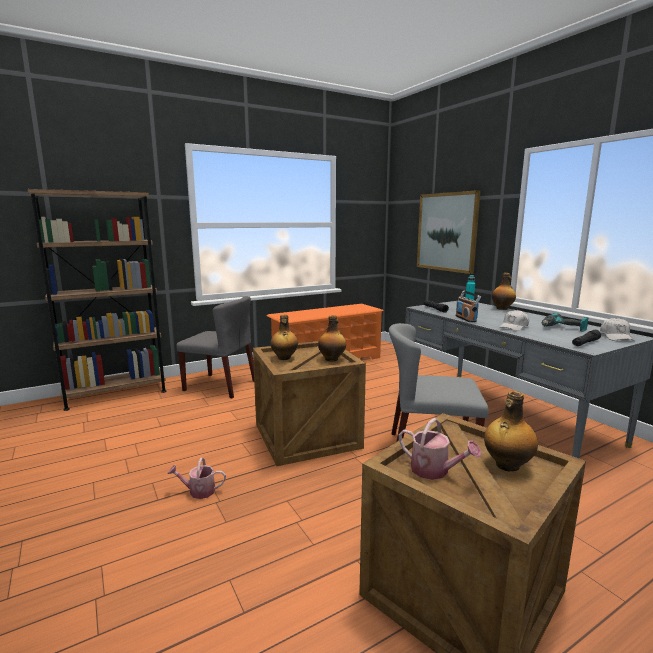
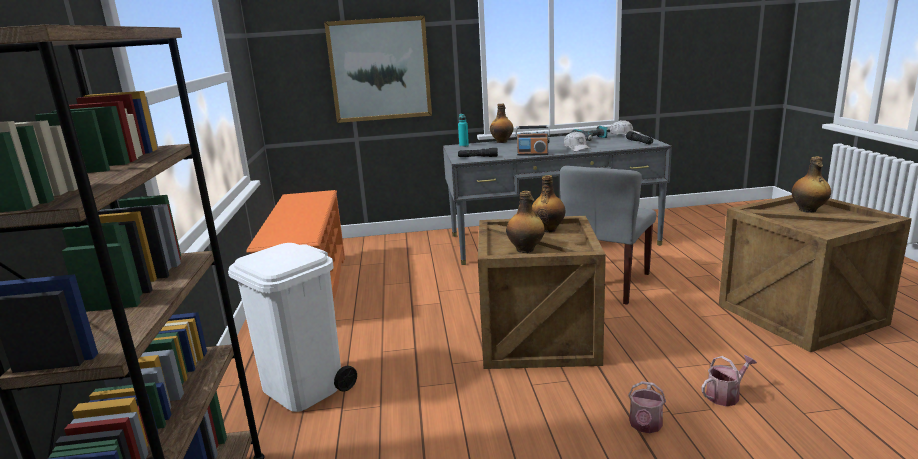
camera: 65 degrees left, 5 degrees up
(221, 385) = (304, 388): grey chair -> white trash can
(434, 471) = (822, 227): watering can -> watering can (725, 395)

